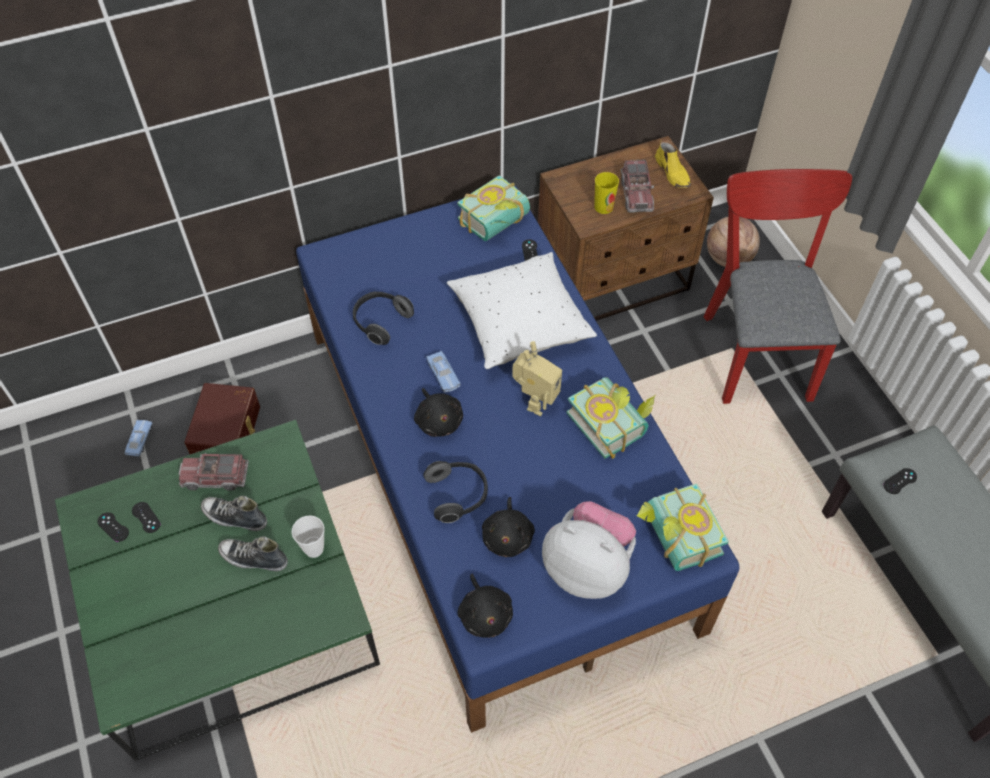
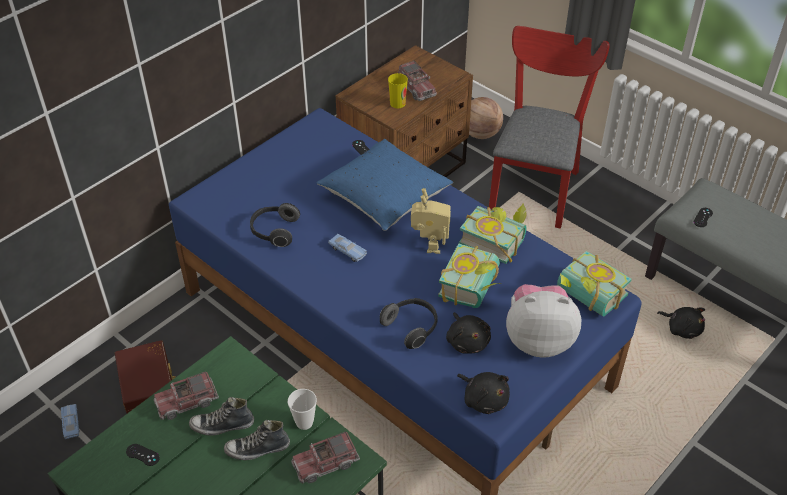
camera: 25 degrees left, 10 degrees down
(113, 527) = (116, 473): black game controller -> none
(309, 604) = (325, 463): none -> toy truck
(438, 420) = (364, 283): black plush toy -> black plush toy (682, 328)
(498, 224) = (325, 137): book -> book (474, 288)
(519, 324) = (385, 198): white pillow -> blue pillow
(673, 173) = (434, 67): yellow shoe -> none
(755, 348) = (535, 186): red chair -> red chair turned 45 degrees clockwise

